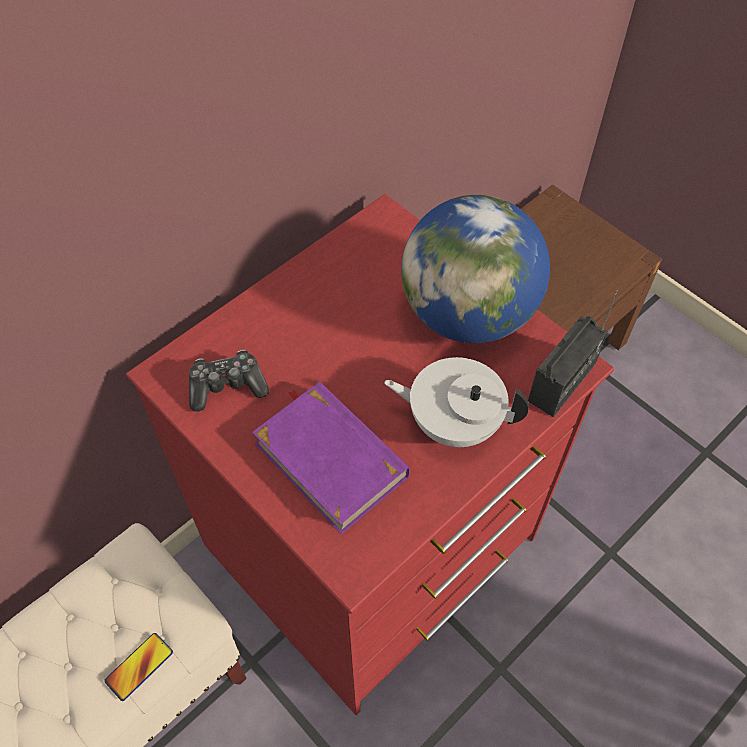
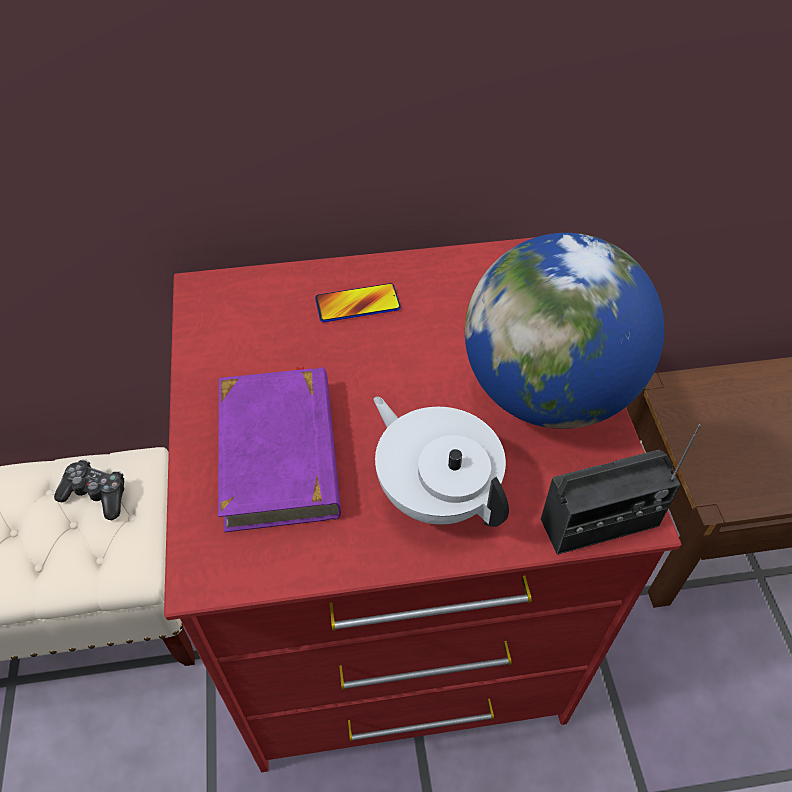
camera: 35 degrees right, 5 degrees down
(139, 667) = (60, 571): phone -> phone (357, 304)
(227, 386) = (247, 331): game controller -> game controller (96, 494)

